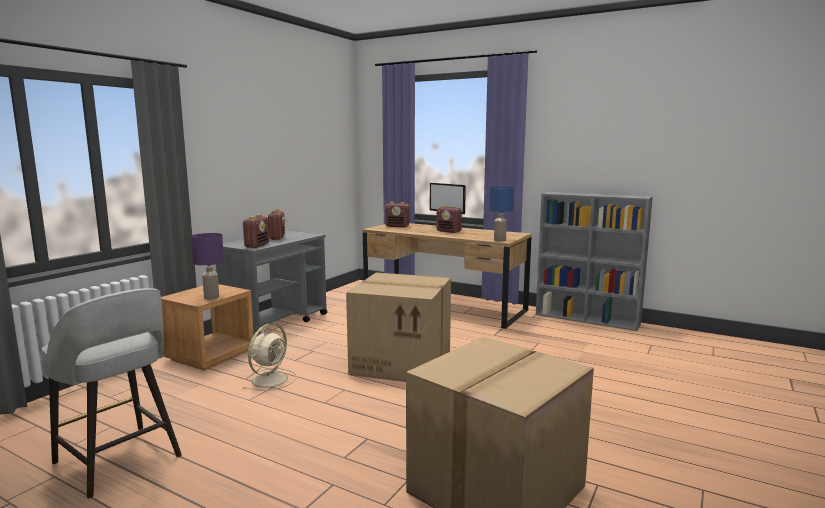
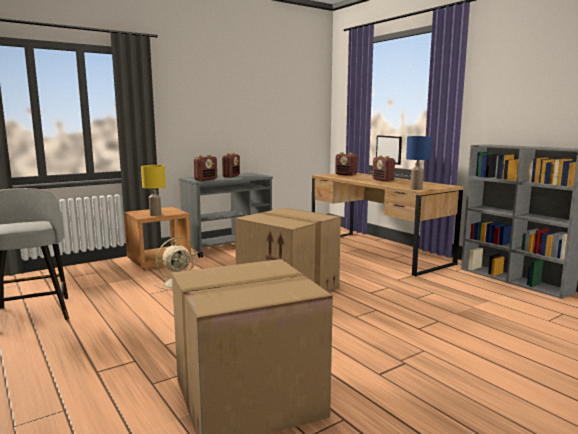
camera: 25 degrees right, 0 degrees up
(211, 297) = (155, 215): purple table lamp -> yellow table lamp

